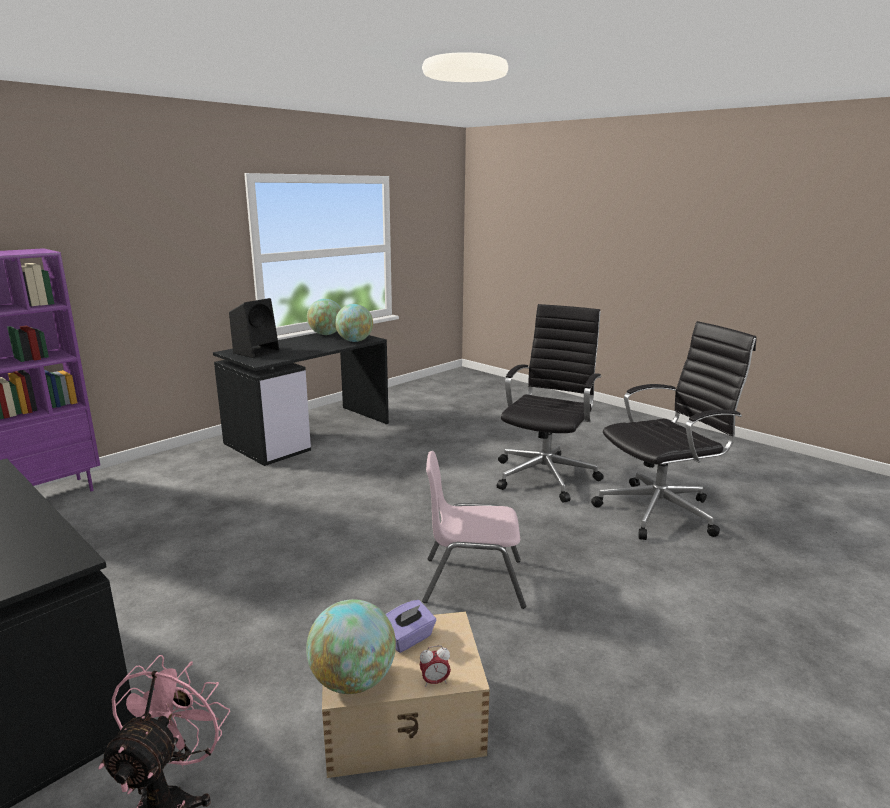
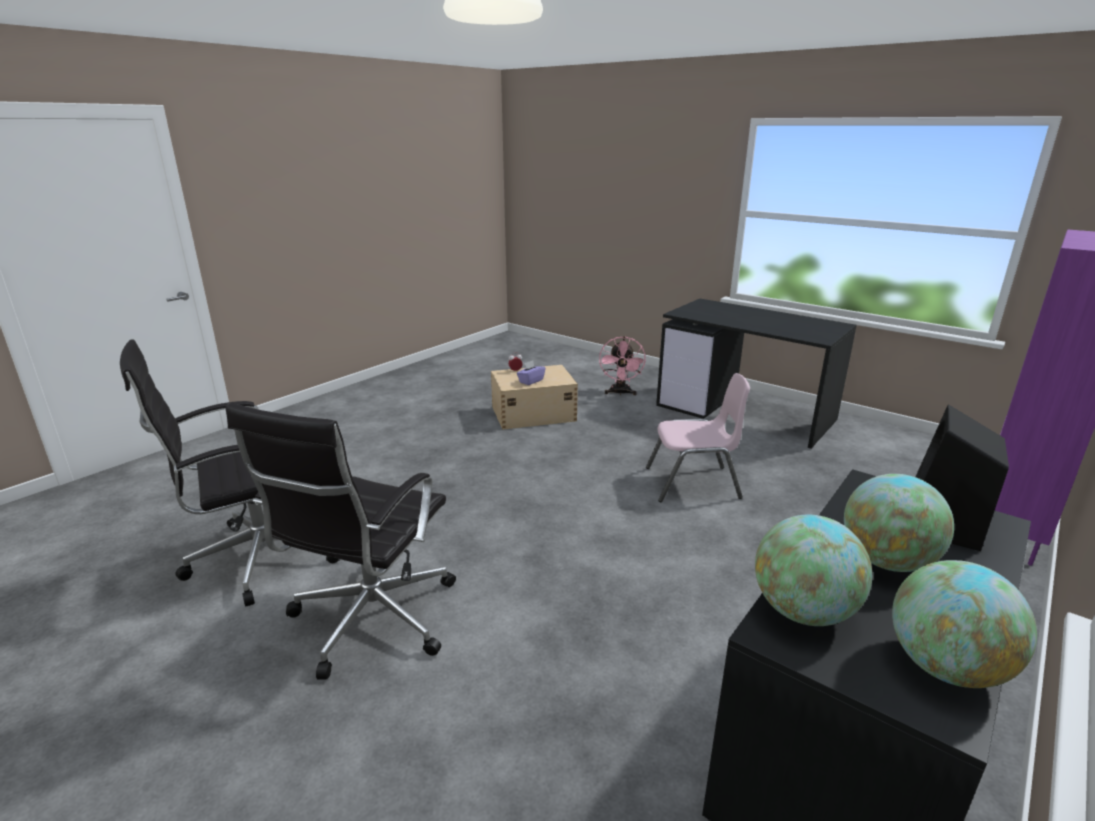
camera: 175 degrees right, 5 degrees up
(353, 681) = (552, 370): globe -> globe (886, 561)
(473, 581) = (494, 473): pink chair -> pink chair (693, 483)

